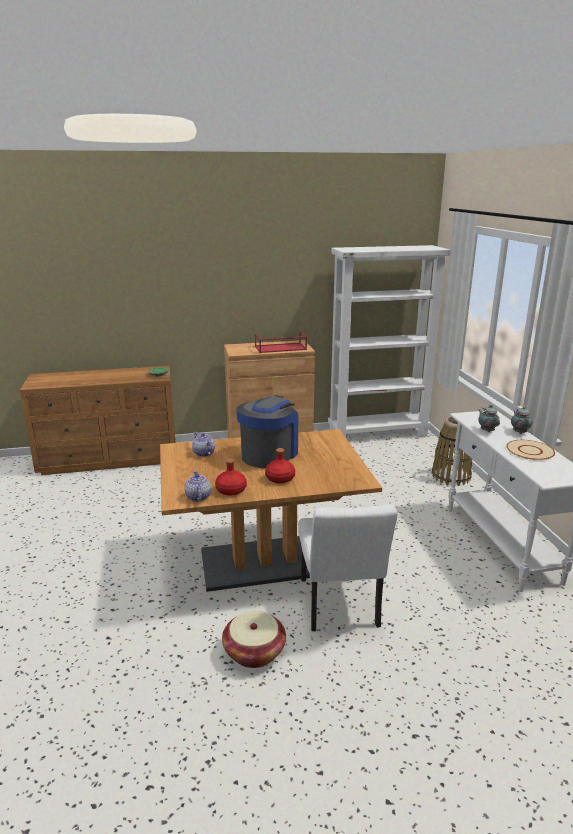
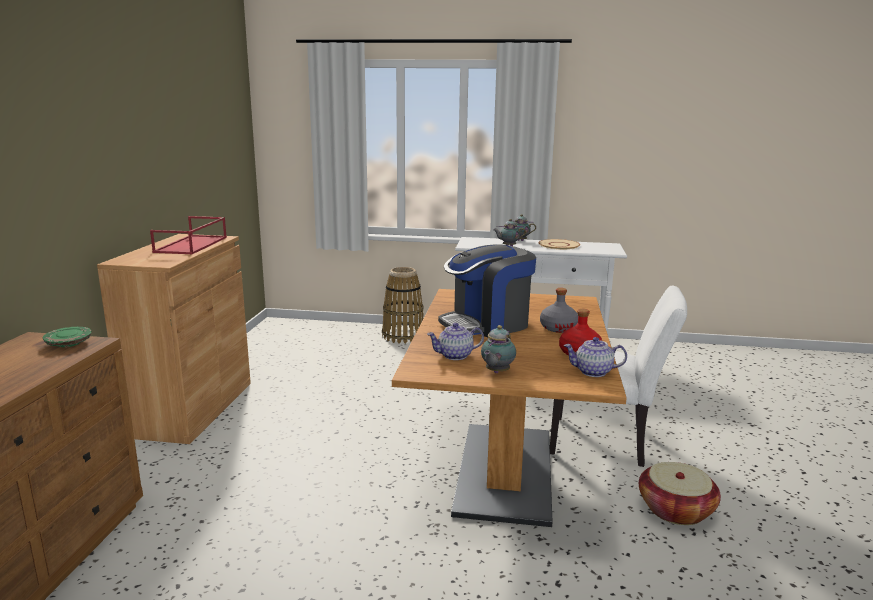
camera: 70 degrees left, 5 degrees down
(183, 468) = (496, 372): none -> teapot
(269, 454) = (487, 324): coffee machine -> coffee machine turned 75 degrees counterclockwise
(280, 478) = (558, 328): red bottle -> grey bottle
(378, 433) = (265, 341): white bookcase -> none

